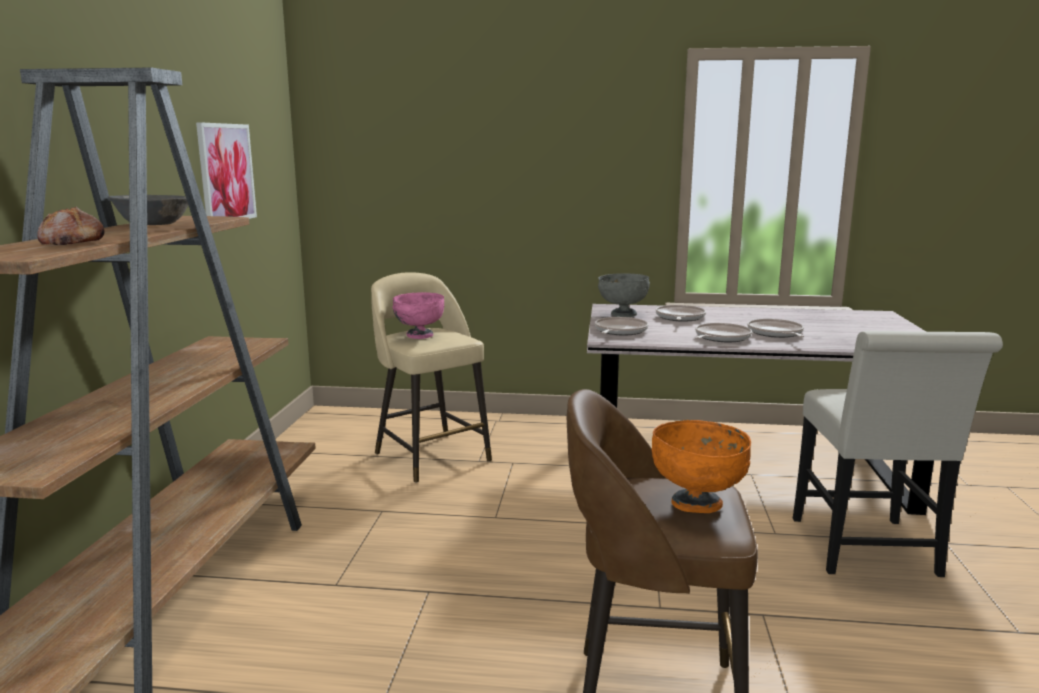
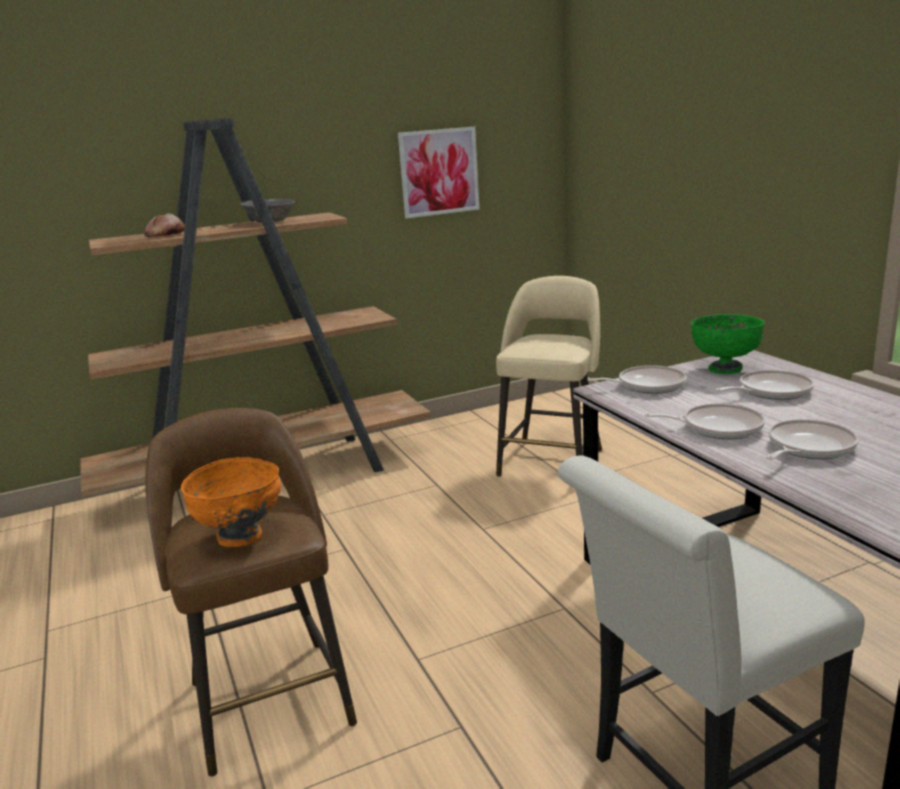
camera: 60 degrees right, 5 degrees up
(419, 335) = (539, 341): pink bowl -> none
(622, 314) = (725, 369): grey bowl -> green bowl

